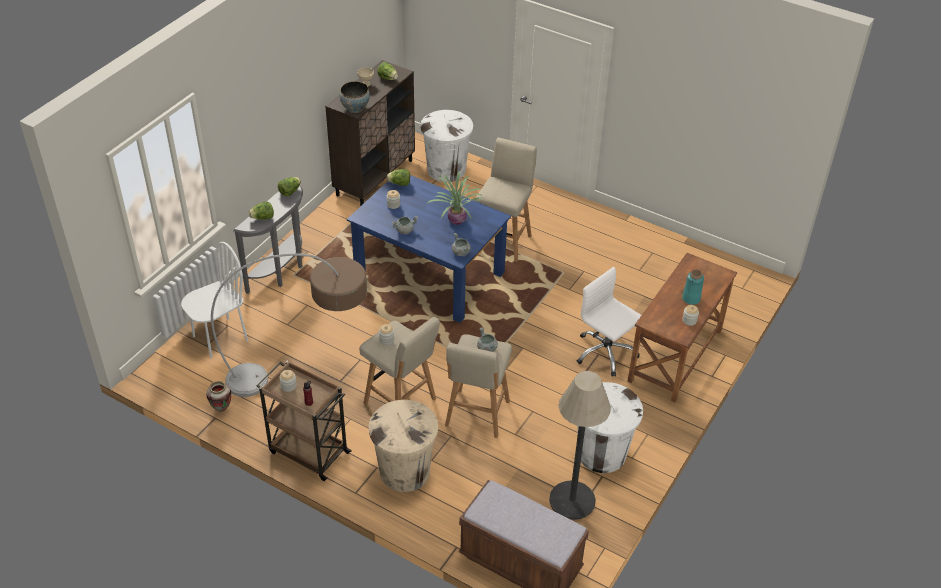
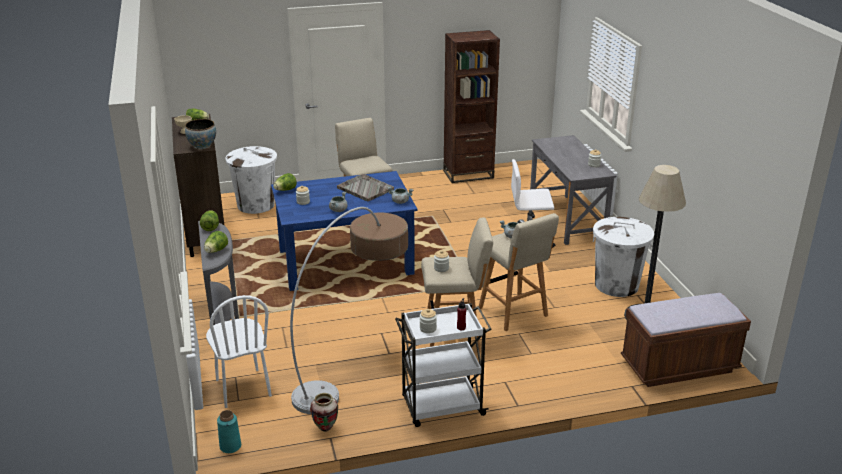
camera: 45 degrees left, 15 degrees down
(220, 338) = (242, 388): white chair -> white chair turned 150 degrees clockwise
(308, 451) = (441, 407): brown cart -> white cart
(405, 471) = (527, 371): beige trash can -> none
(457, 220) = (365, 188): potted plant -> grey tray
(668, 245) = (468, 174): none -> brown bookcase
(675, 356) = (567, 219): brown desk -> grey desk
(691, 298) = (575, 156): turquoise vase -> turquoise vase (230, 446)

